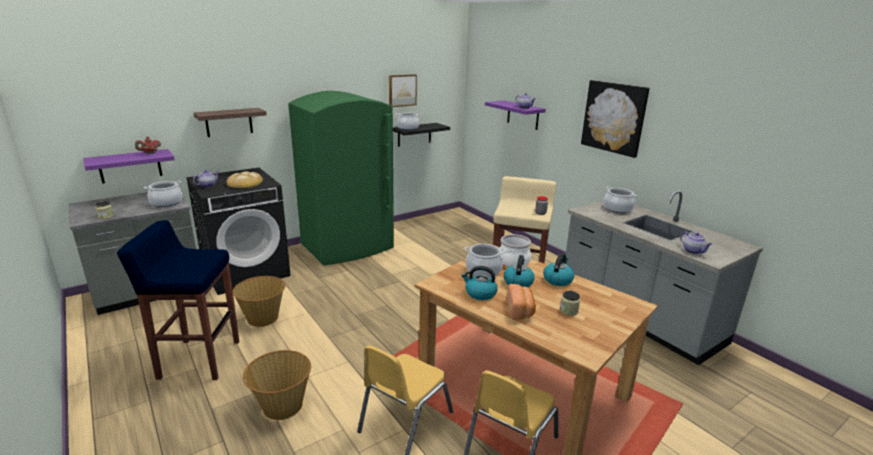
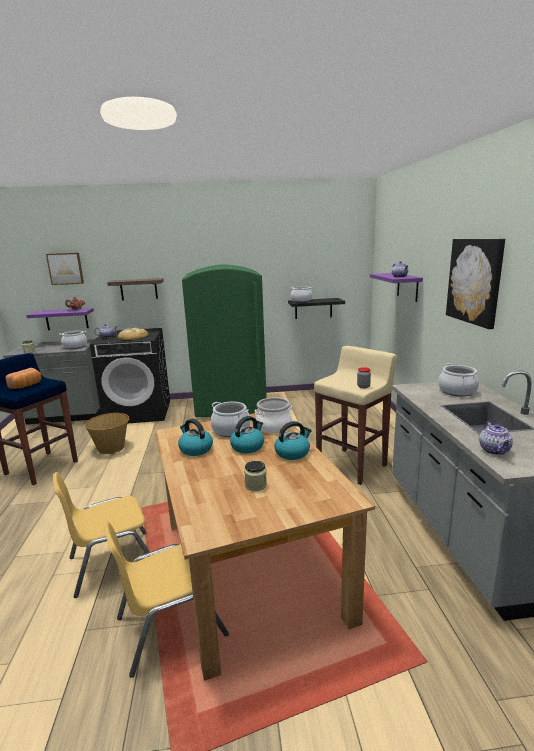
camera: 30 degrees right, 5 degrees down
(282, 406) = (48, 517): basket -> none
(402, 90) = (299, 265): picture -> picture (65, 268)
(520, 310) = (207, 473): bread -> bread (27, 385)

